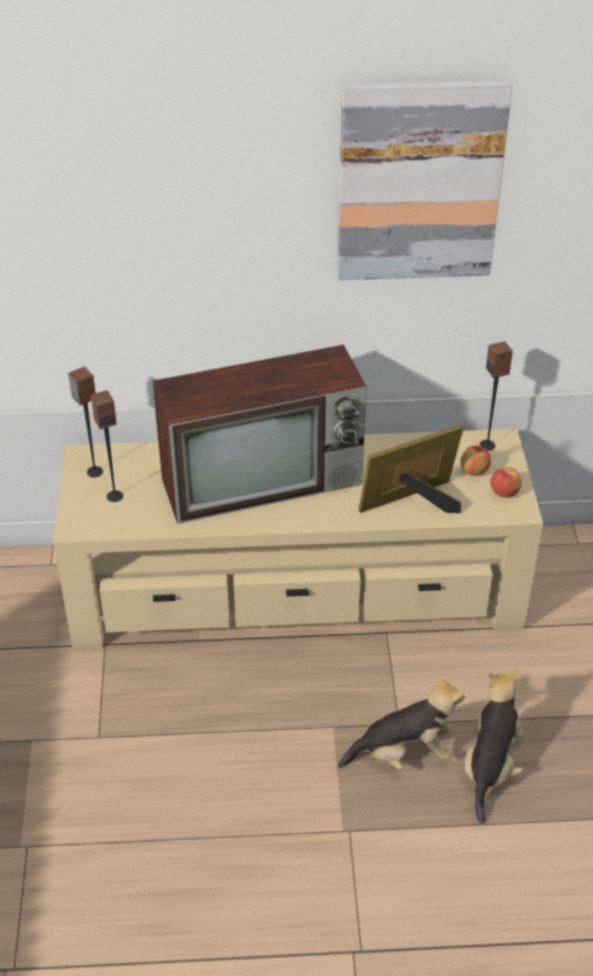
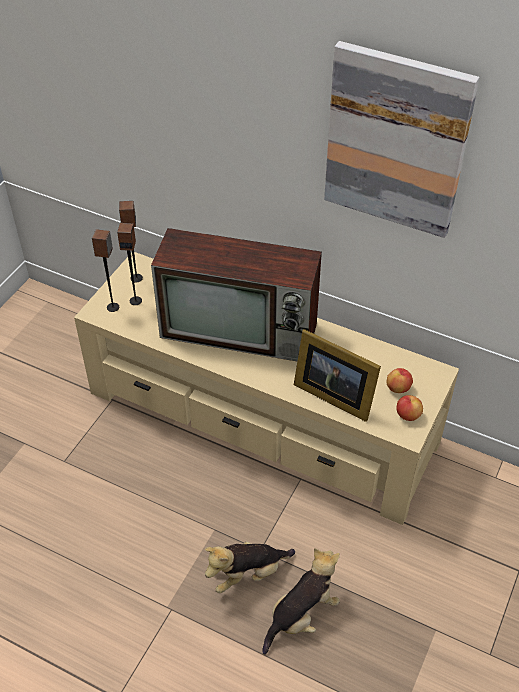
camera: 30 degrees right, 5 degrees up
(404, 754) = (247, 574): plush toy -> plush toy turned 135 degrees clockwise
(413, 503) = (333, 393): picture frame -> picture frame turned 150 degrees counterclockwise
(487, 445) = (424, 372): speaker -> speaker (113, 307)

